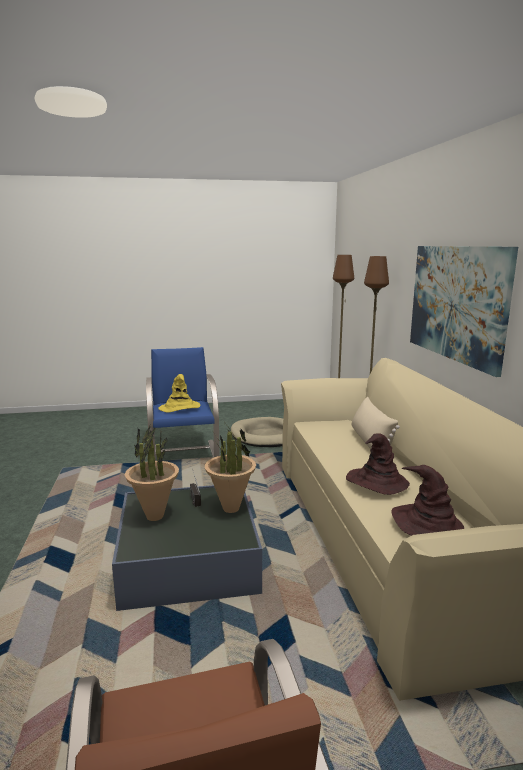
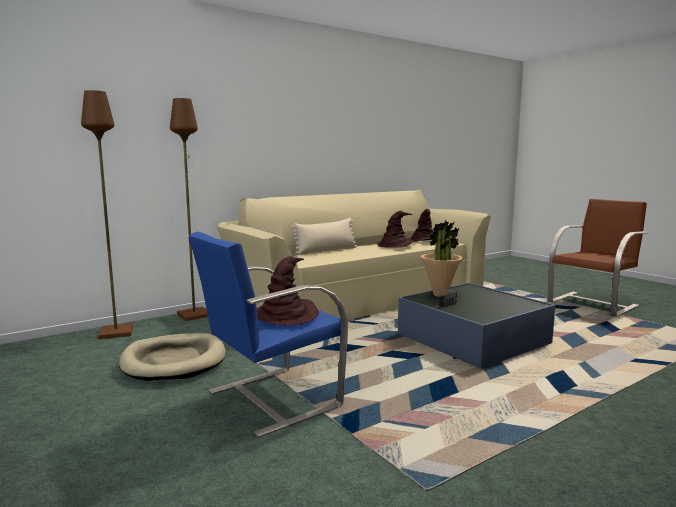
camera: 115 degrees left, 5 degrees down
(154, 516) = (491, 309): potted plant -> none
(179, 407) = (286, 315): yellow hat -> brown hat
(456, 303) = (293, 139): picture -> none

